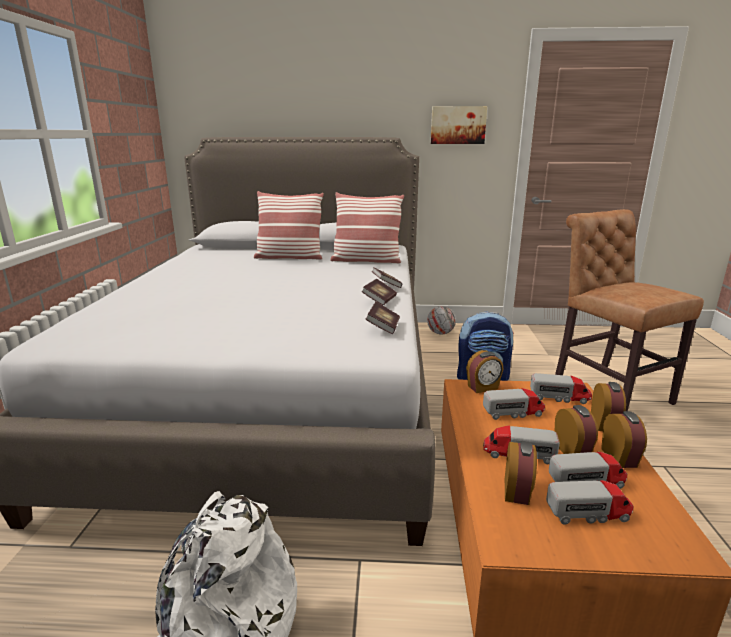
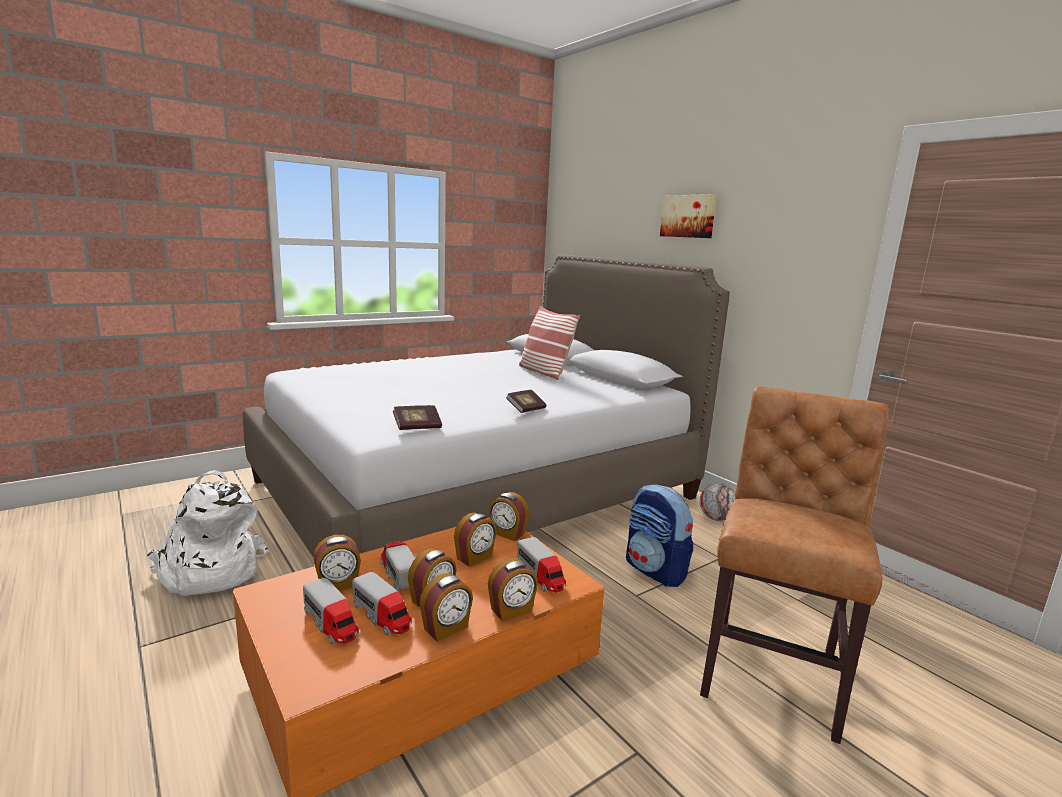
camera: 50 degrees right, 5 degrees down
(366, 260) = (588, 391): pillow -> none
(379, 300) = (480, 415): book -> none
(458, 125) = (790, 257): picture -> picture (688, 216)
(513, 412) = (475, 557): toy truck -> alarm clock

